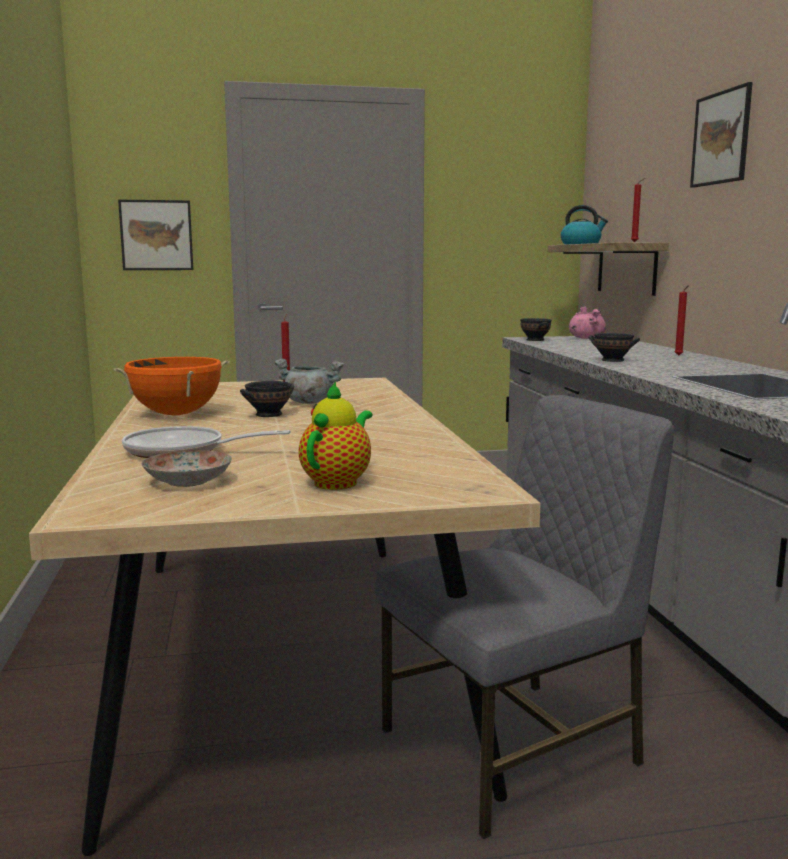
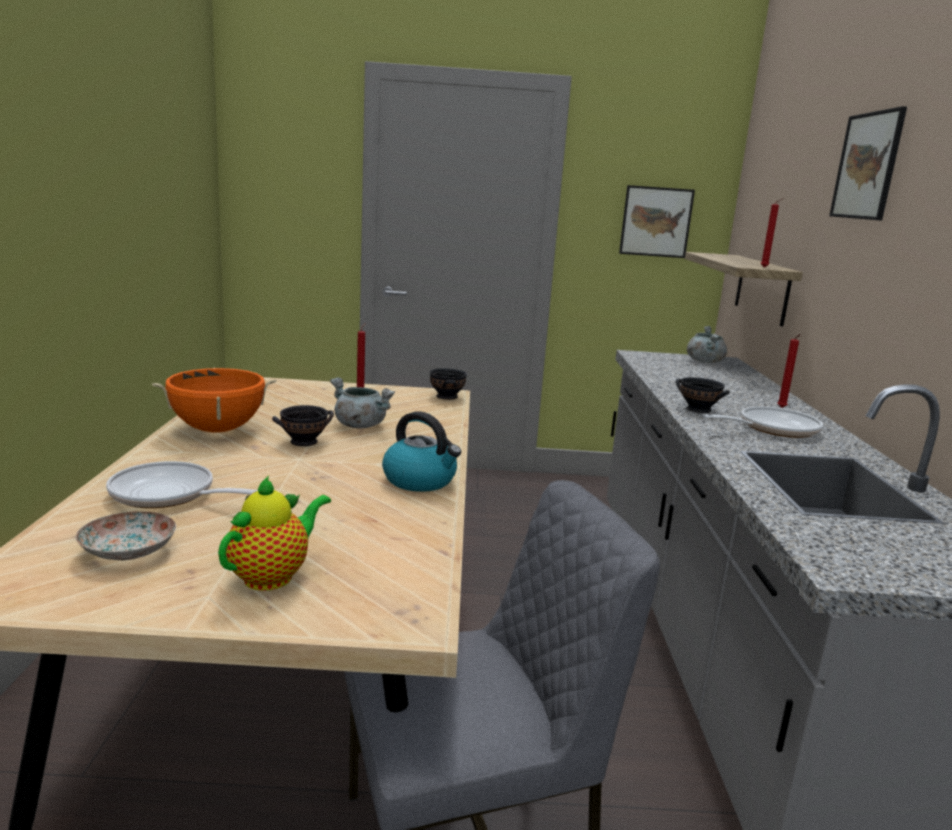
camera: 10 degrees right, 5 degrees up
(156, 235) = (291, 213): picture -> picture (656, 222)
(535, 340) = (646, 359): black bowl -> black bowl (446, 397)
(581, 244) = (720, 255): kettle -> kettle (420, 480)
(586, 338) = (704, 361): pink cooking pot -> grey cooking pot
(683, 365) = (772, 429): none -> frying pan

